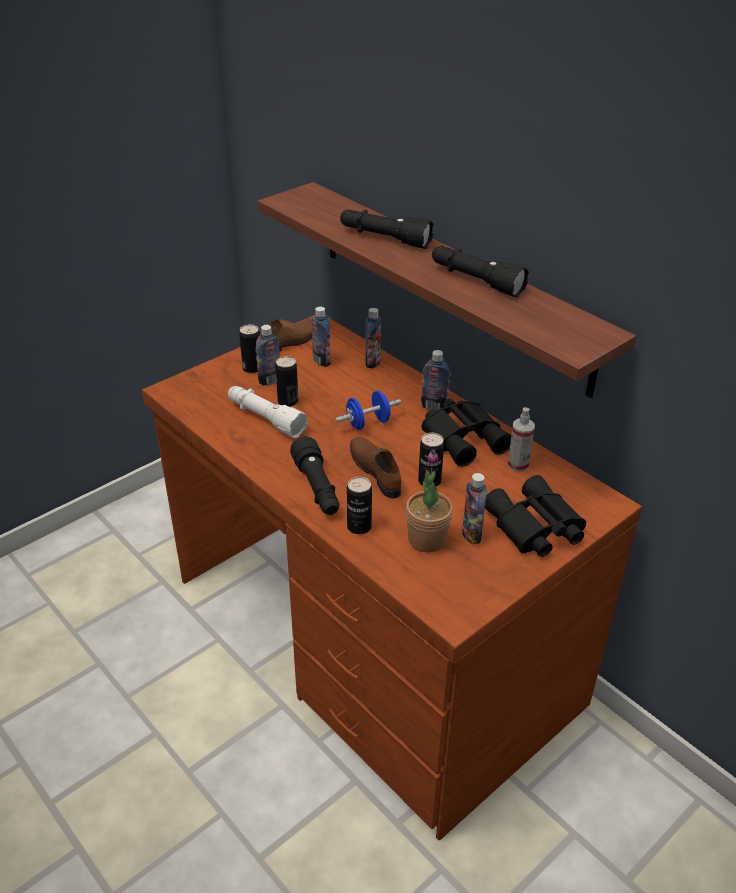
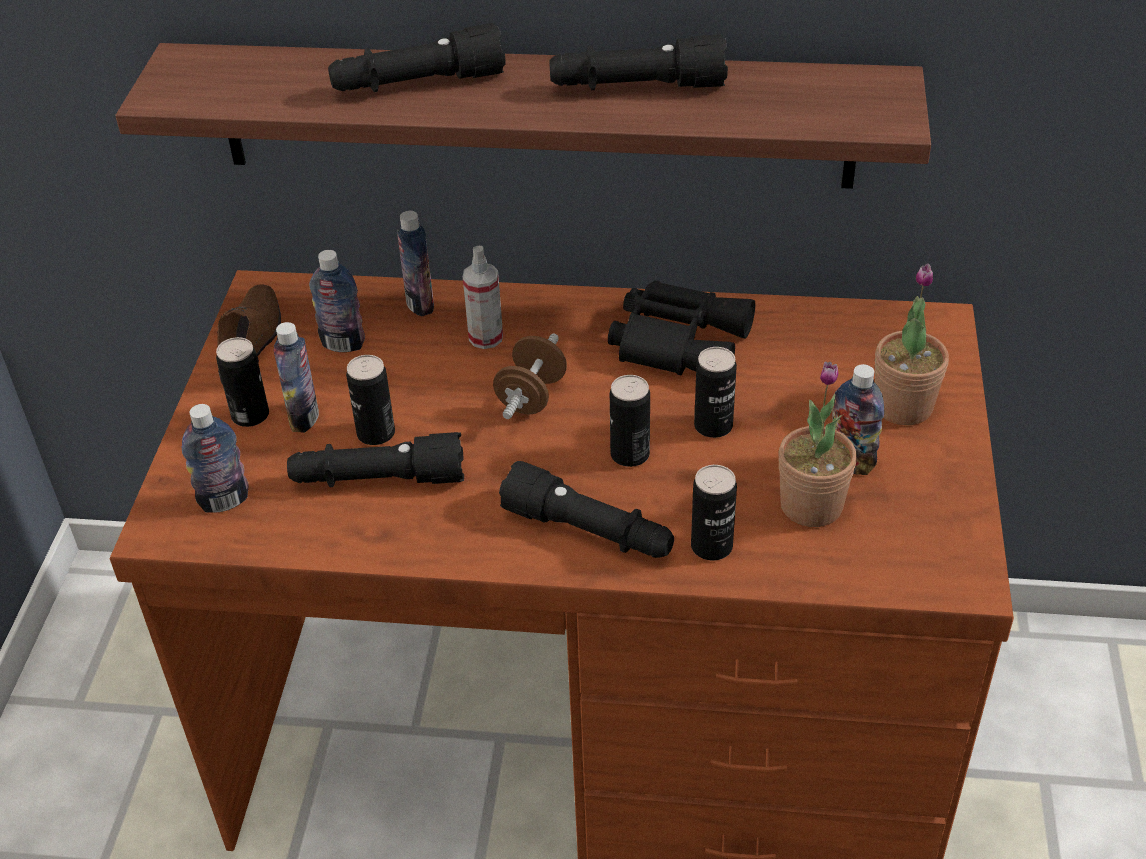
camera: 40 degrees left, 5 degrees up
(265, 419) = (378, 480): white flashlight -> black flashlight
(368, 423) = (531, 396): blue dumbbell -> brown dumbbell
(376, 470) = (630, 454): brown shoe -> can
(434, 407) = (586, 320): bottle -> bottle (224, 501)
(518, 465) = (785, 337): spray bottle -> spray bottle (486, 337)
(534, 527) = (903, 406): black binoculars -> potted plant

